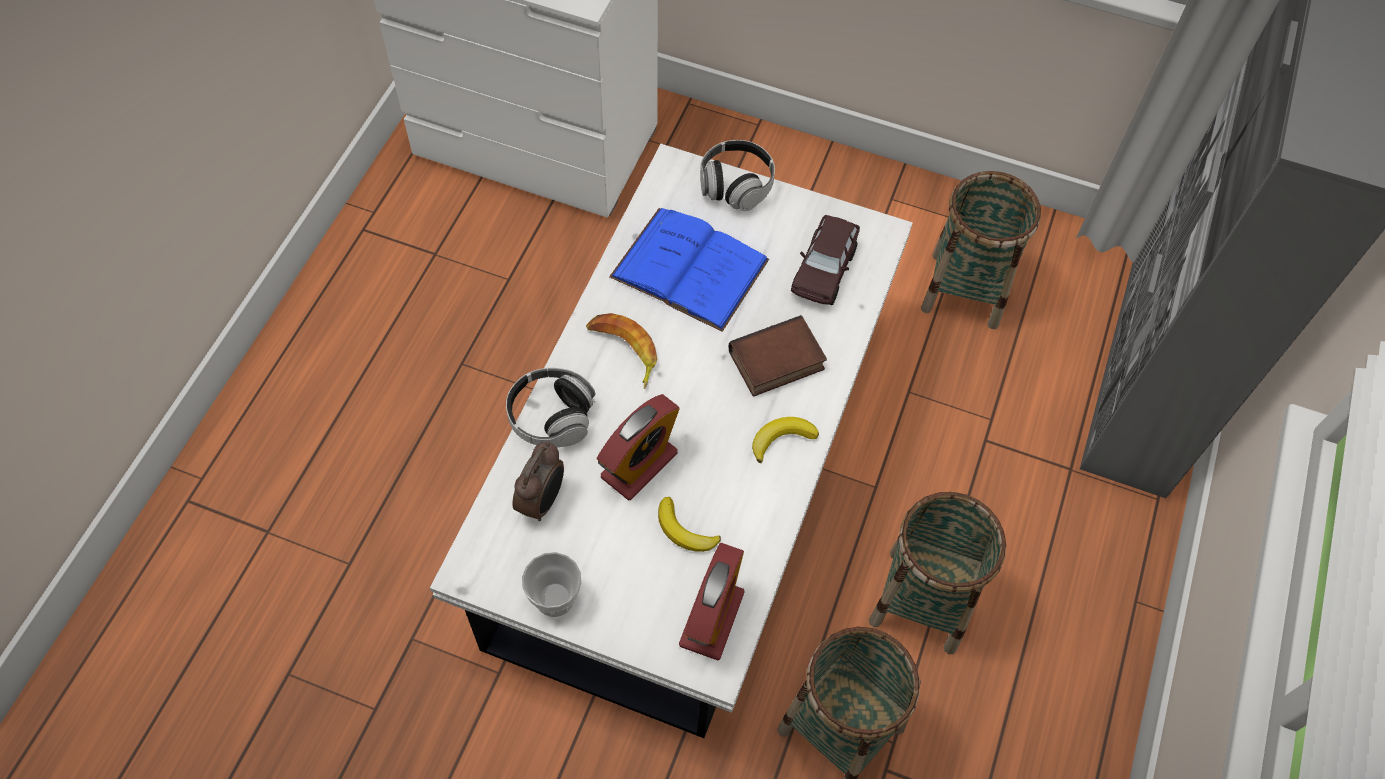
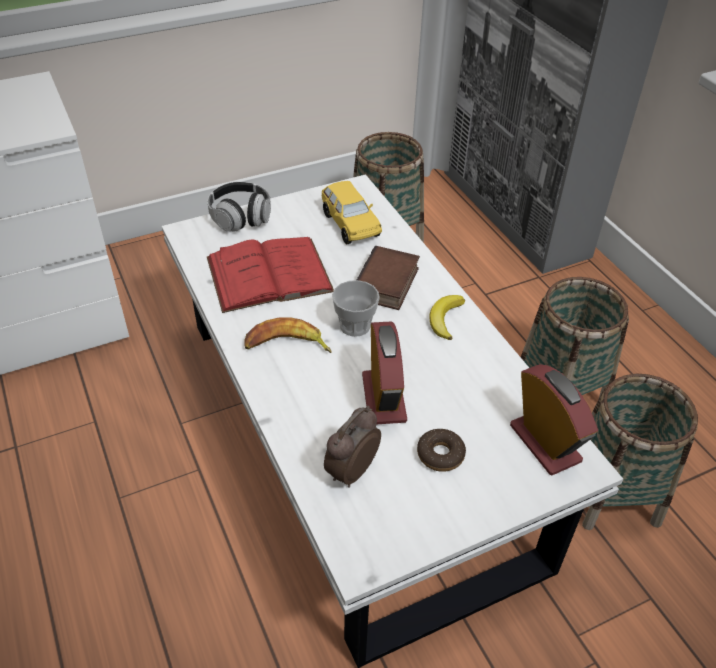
camera: 45 degrees left, 15 degrees down
(542, 501) = (350, 471): alarm clock -> alarm clock turned 120 degrees counterclockwise
(551, 417) = (289, 418): headphones -> none
(555, 598) = (440, 522): cup -> cup (355, 325)
(621, 550) = (440, 454): none -> donut
(684, 530) = (461, 410): banana -> none
(689, 268) = (269, 274): blue book -> red book
(824, 270) = (350, 224): brown toy car -> yellow toy car

